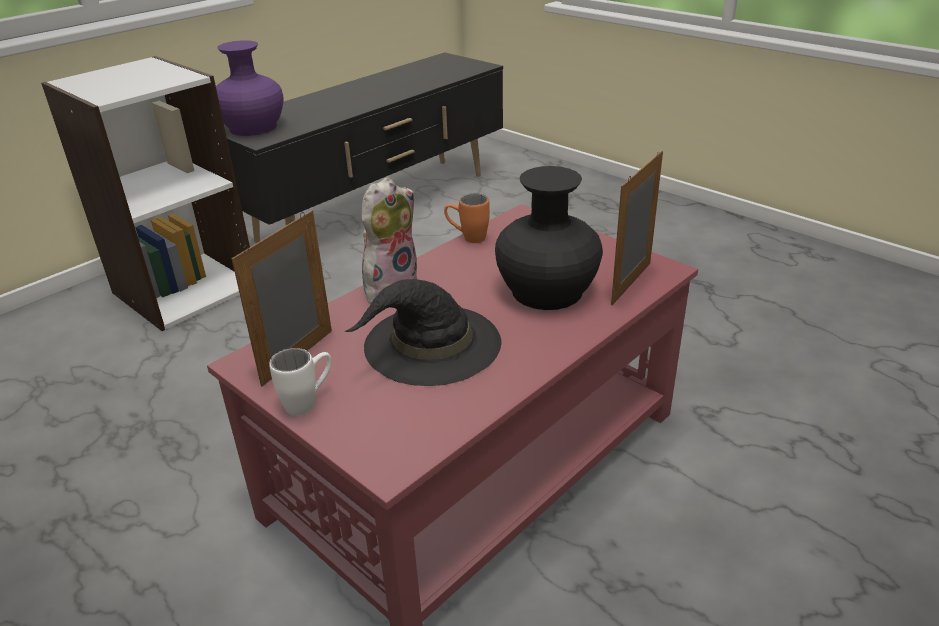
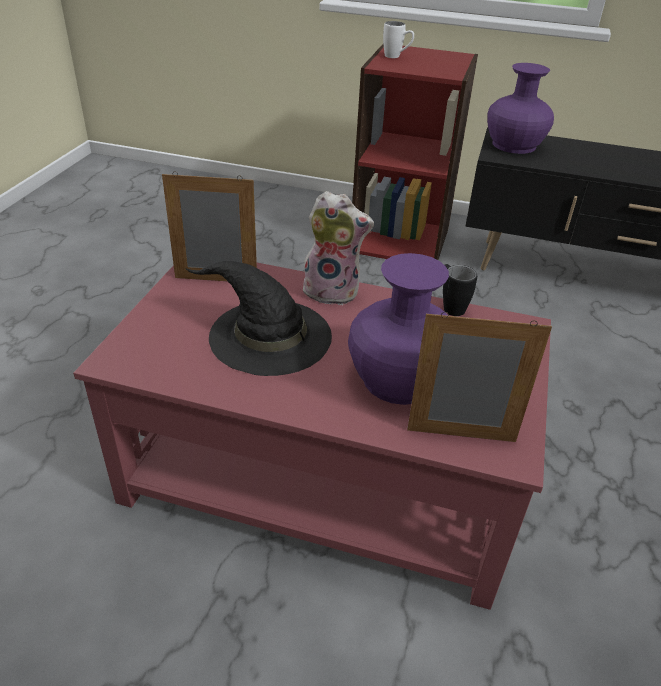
camera: 60 degrees right, 5 degrees up
(184, 289) = (400, 239): white bookcase -> red bookcase
(308, 402) = (166, 302): white mug -> white mug (396, 57)
(467, 238) = (450, 306): orange mug -> black mug
(546, 290) = (399, 378): black vase -> purple vase

